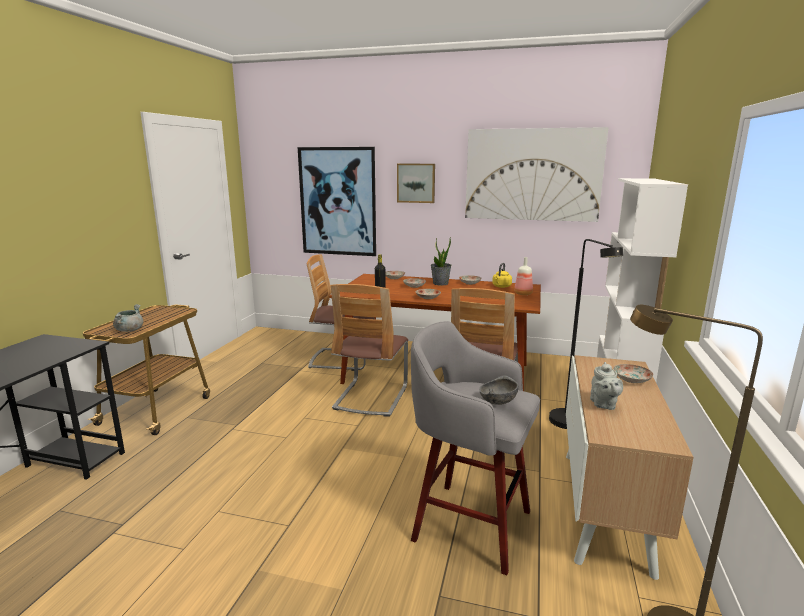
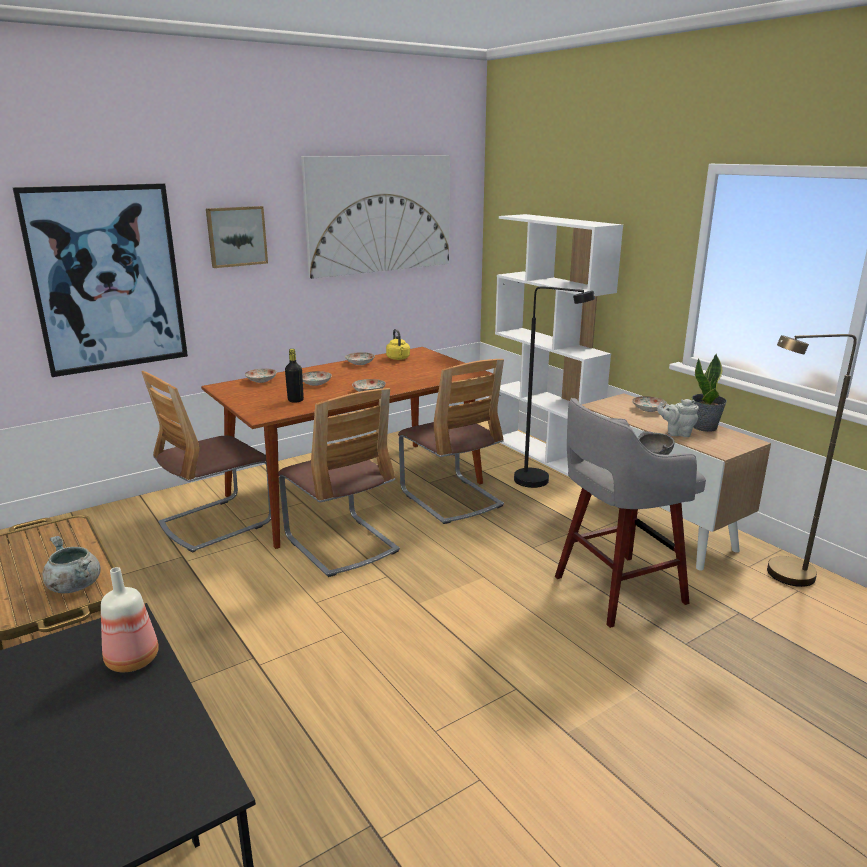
camera: 50 degrees left, 5 degrees up
(440, 283) = (332, 372): potted plant -> potted plant (705, 427)
(523, 294) = (437, 360): bottle -> bottle (134, 660)
(603, 405) = (677, 433): grey teapot -> grey teapot turned 150 degrees clockwise

